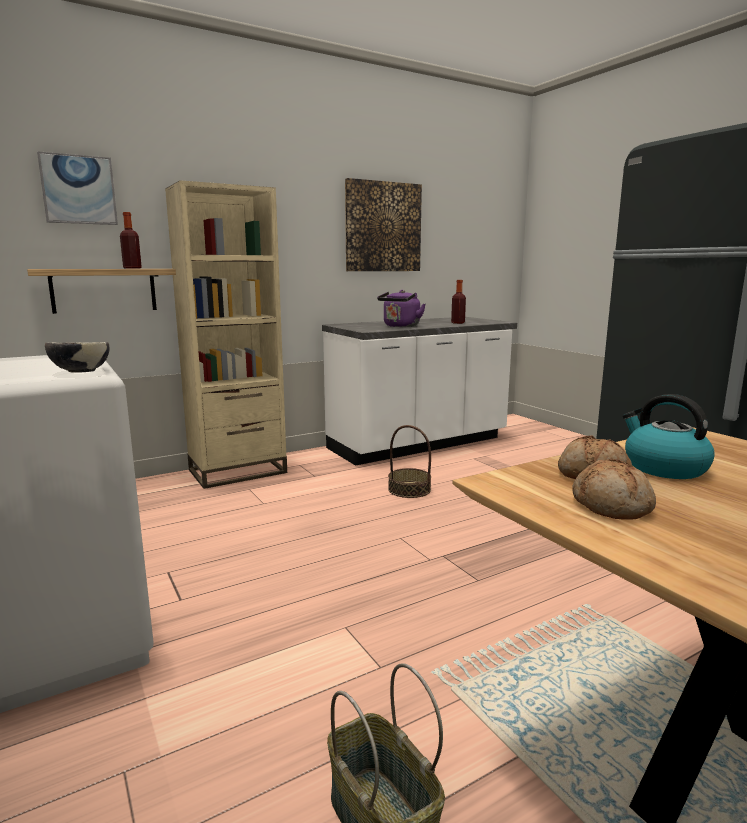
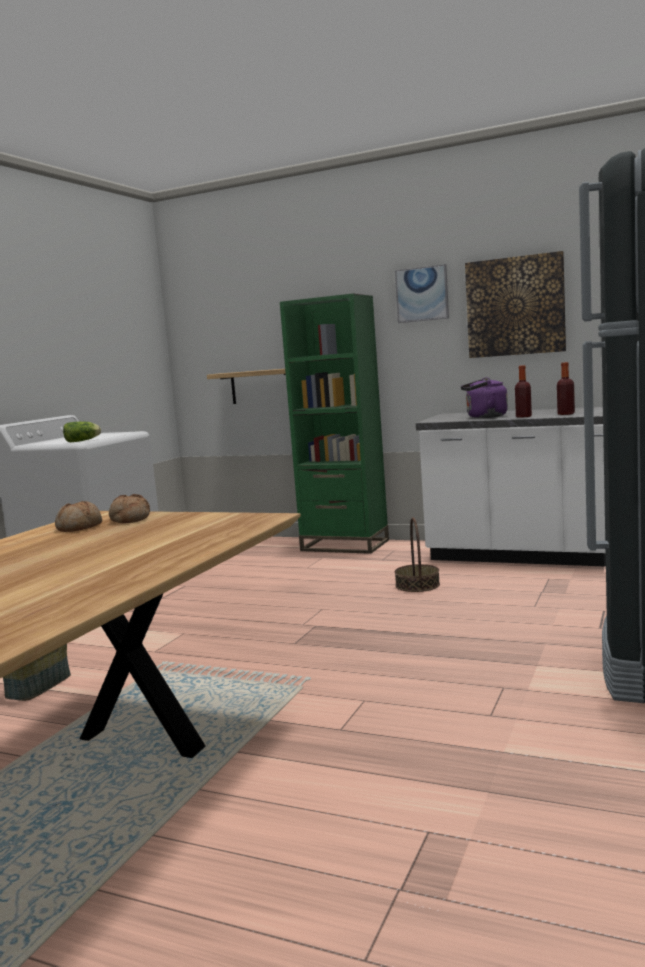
camera: 55 degrees right, 5 degrees down
(78, 190) = (249, 314): picture -> picture (422, 294)
(80, 372) = (83, 441): bowl -> lettuce
(132, 268) = (271, 369): bottle -> bottle (523, 416)
(238, 471) = (345, 545): beige bookcase -> green bookcase
(663, 467) = (165, 523): kettle -> none

